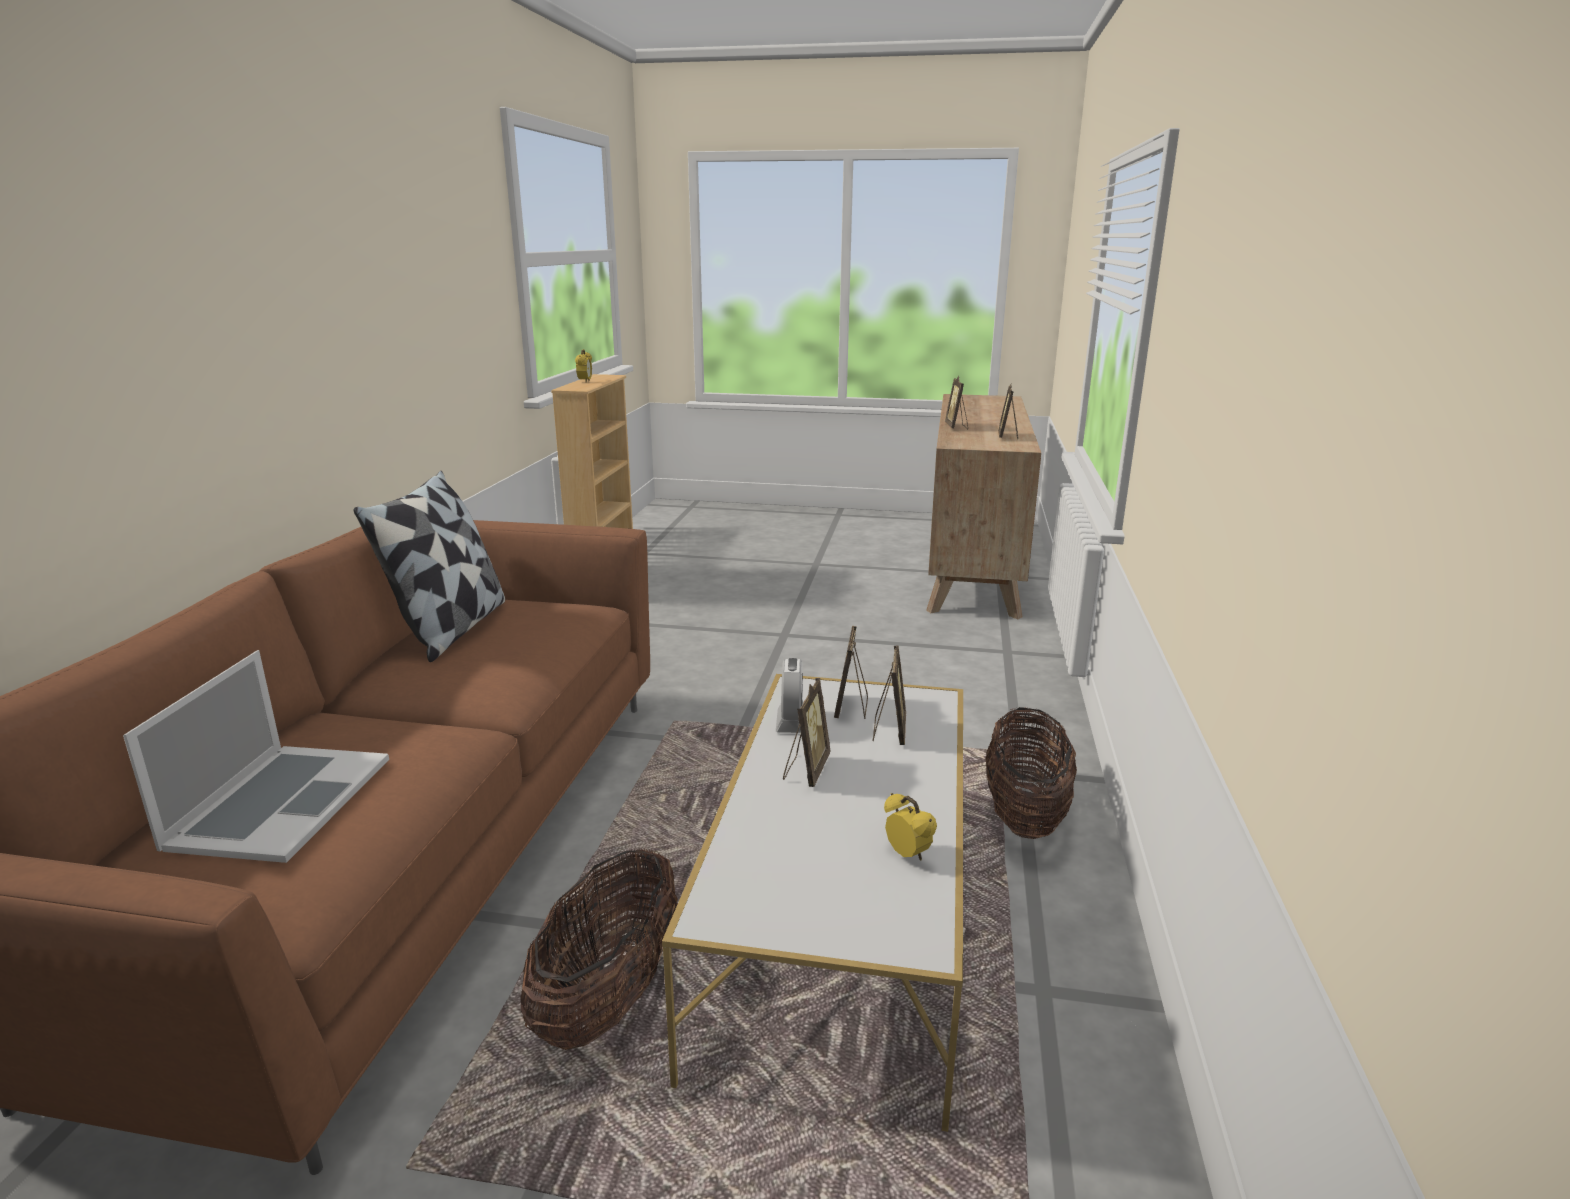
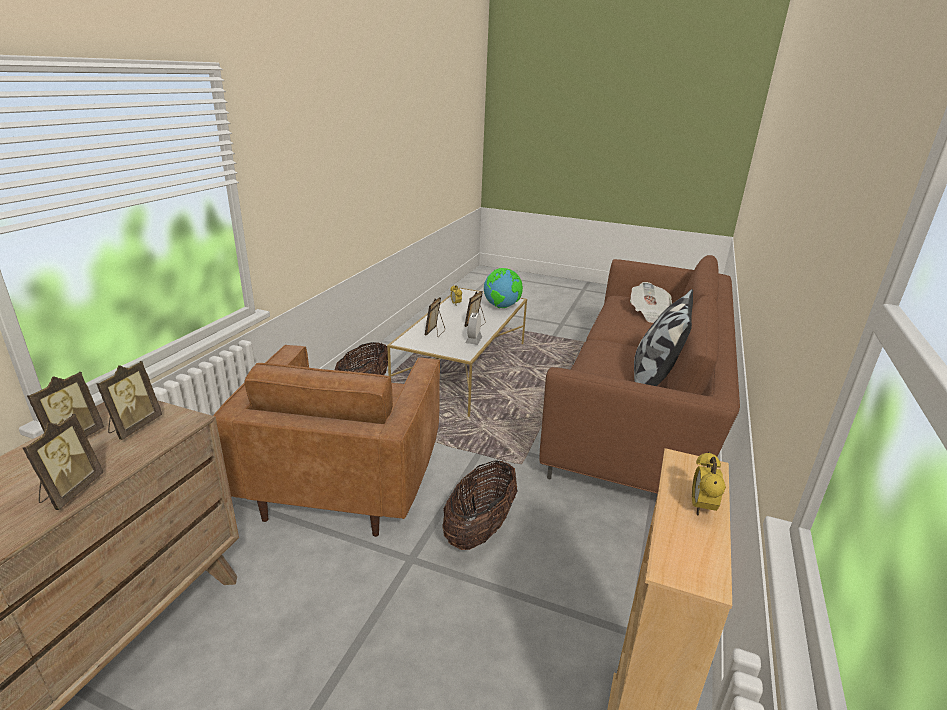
camera: 170 degrees left, 5 degrees up
(280, 801) = (649, 314): laptop -> newspaper
(609, 997) = (542, 361): basket -> basket (479, 529)
(750, 866) = (502, 307): none -> globe
(851, 708) = (444, 343): picture frame -> picture frame (134, 427)
(907, 678) = (344, 481): none -> brown armchair

